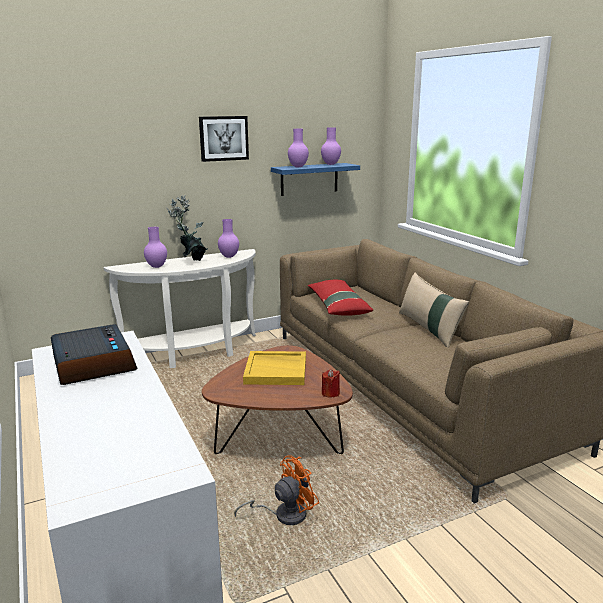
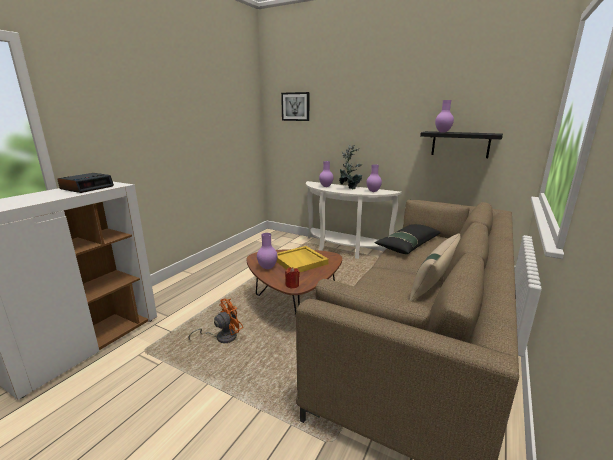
camera: 55 degrees right, 0 degrees up
(223, 138) = (390, 107): picture -> picture (295, 106)
(284, 514) = (222, 337): orange fan -> orange fan turned 60 degrees counterclockwise
(309, 179) = (460, 144): blue shelf -> black shelf
(330, 164) = (479, 133): purple vase -> purple vase (268, 267)
(338, 306) = (407, 244): red pillow -> black pillow

